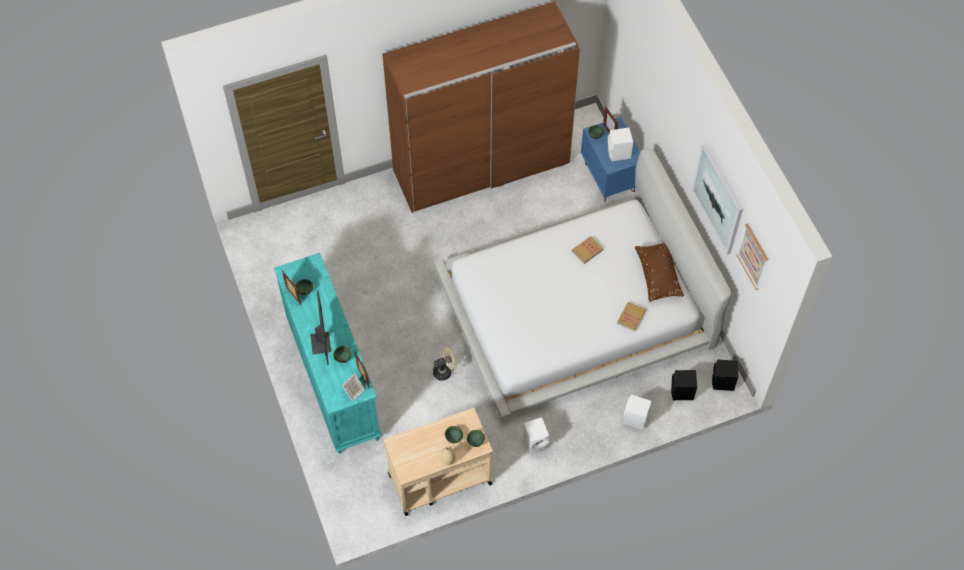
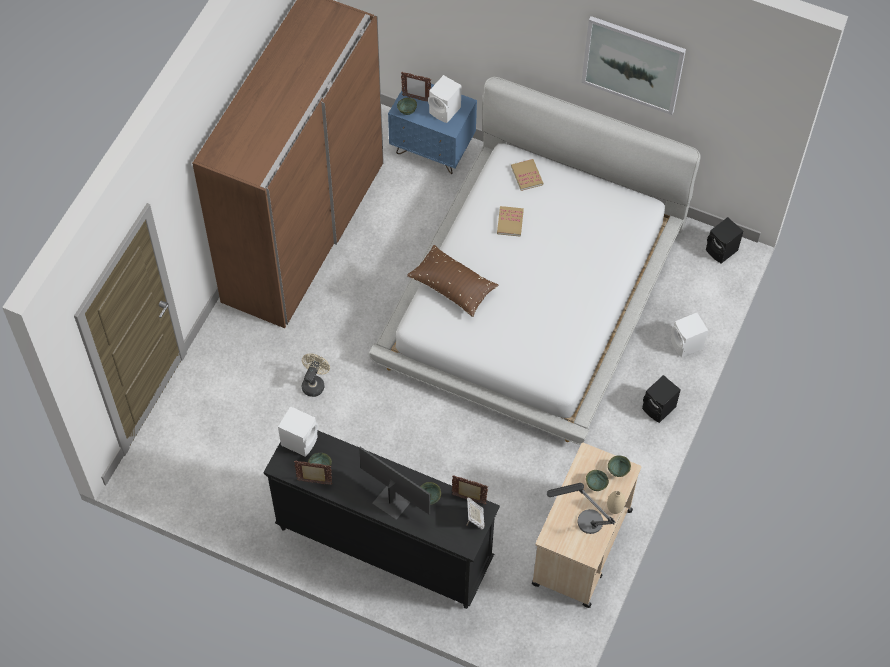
camera: 45 degrees left, 0 degrees up
(333, 378) = (383, 545): turquoise dresser -> black dresser
(422, 451) = (582, 522): none -> table lamp
(445, 371) = (479, 447): beige fan -> beige fan (314, 383)
(536, 442) = (627, 438): white speaker -> white speaker (300, 440)
(631, 317) = (612, 250): book -> book (527, 175)
(658, 276) = (594, 195): brown pillow -> brown pillow (452, 286)
(682, 392) = (699, 288): black speaker -> black speaker (659, 409)
(753, 256) = (719, 90): picture -> none

